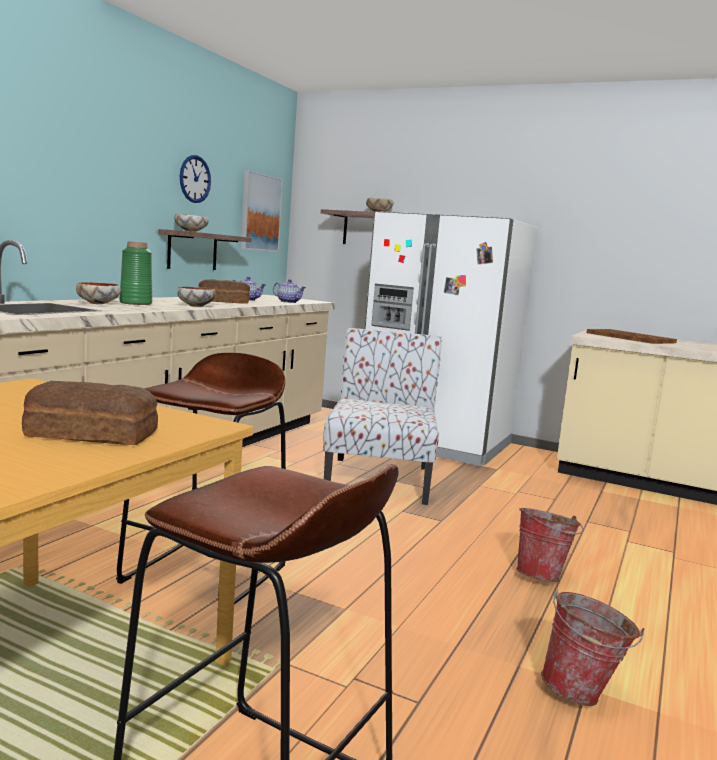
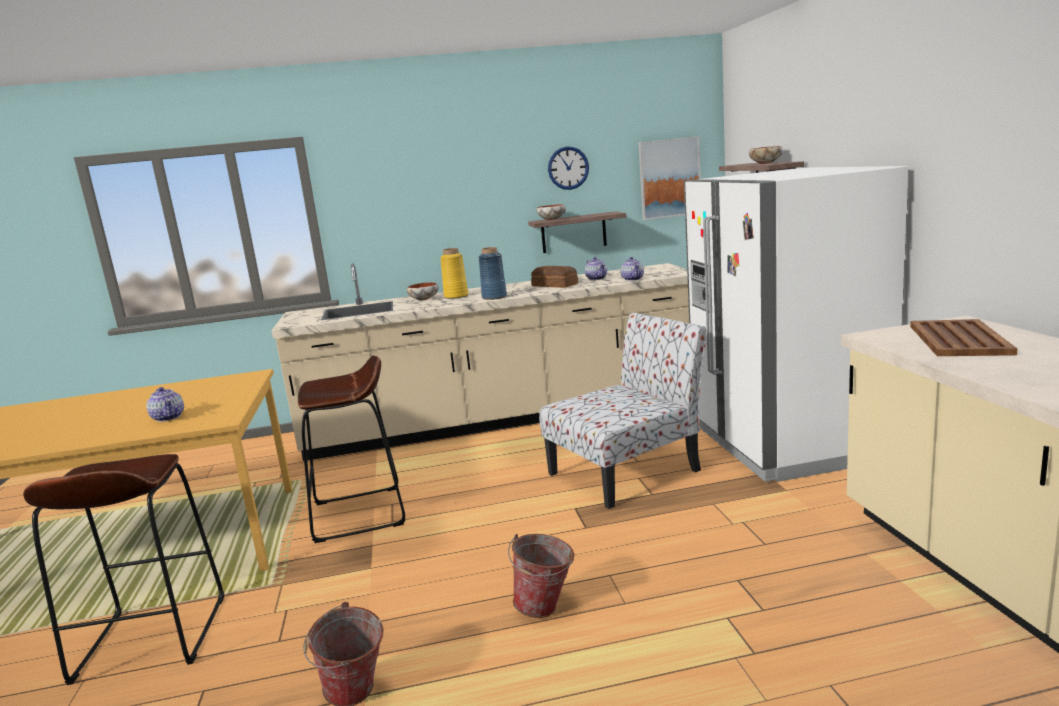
camera: 55 degrees right, 5 degrees up
(91, 433) = (169, 417): bread -> teapot
(135, 303) = (456, 296): green vase -> yellow vase
(196, 306) = (494, 297): bowl -> blue vase

